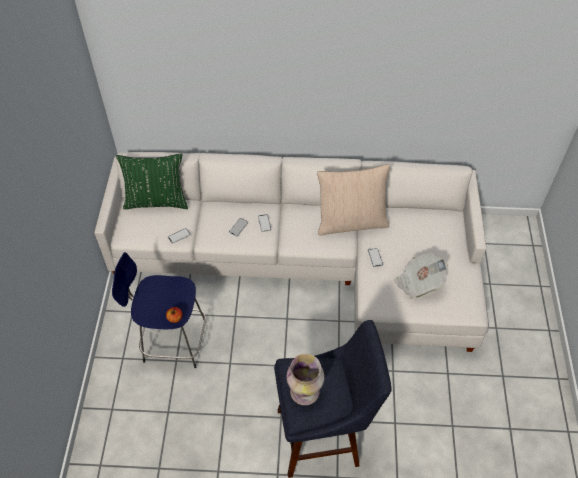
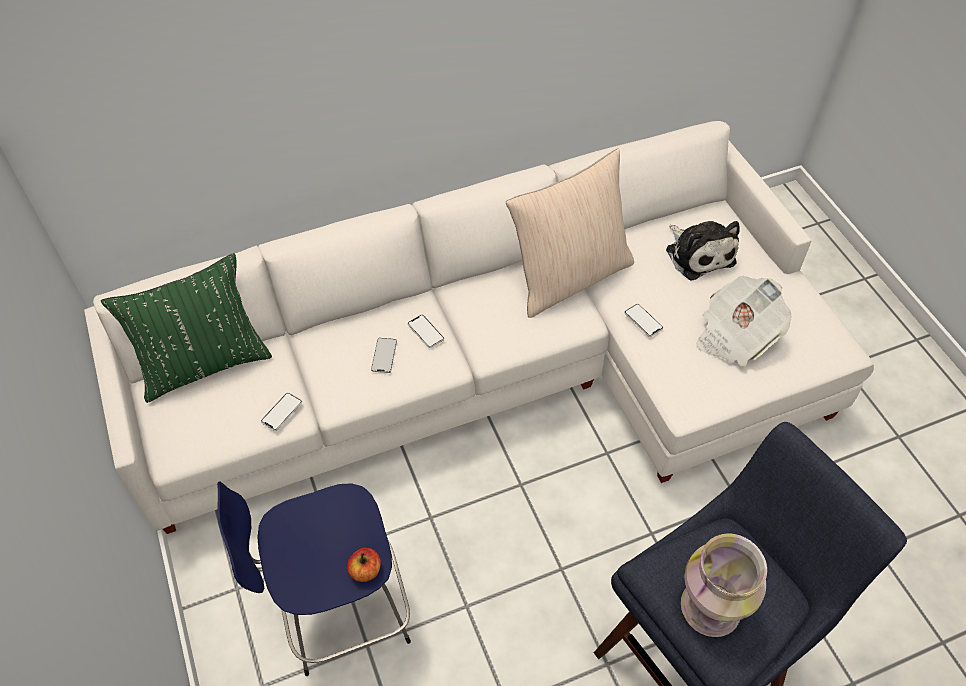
camera: 25 degrees left, 0 degrees up
(426, 234) = (698, 254): none -> plush toy

